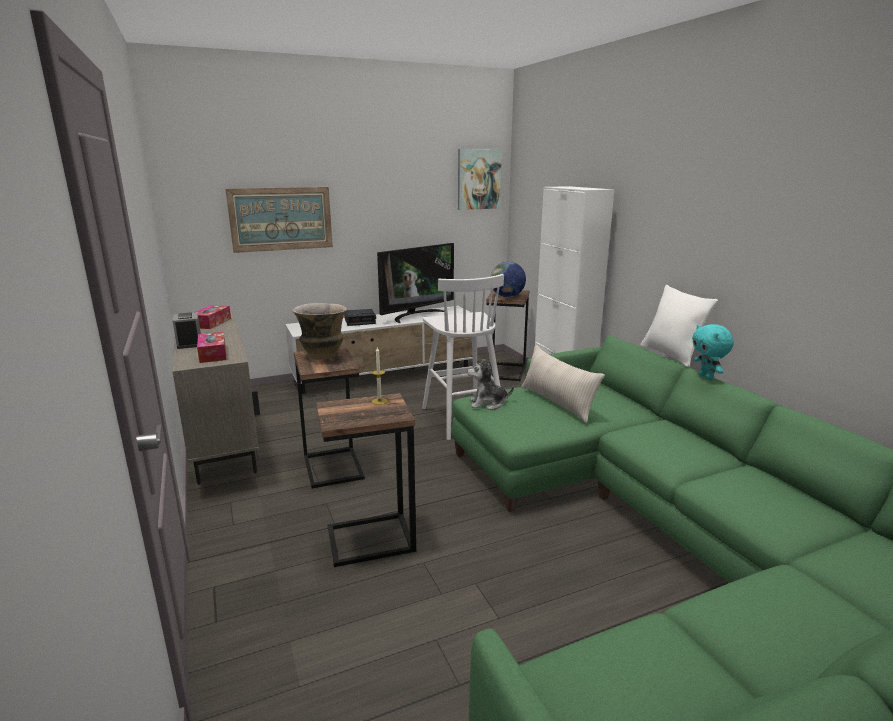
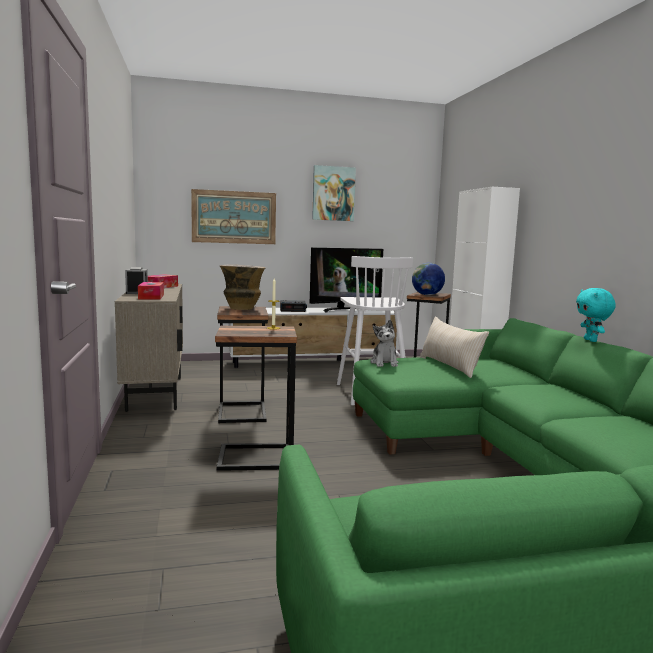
camera: 10 degrees right, 10 degrees down
(478, 179) = (409, 195): picture -> picture (333, 193)
(488, 404) = (384, 363): plush toy -> plush toy turned 105 degrees counterclockwise
(671, 355) = (564, 329): white pillow -> none

